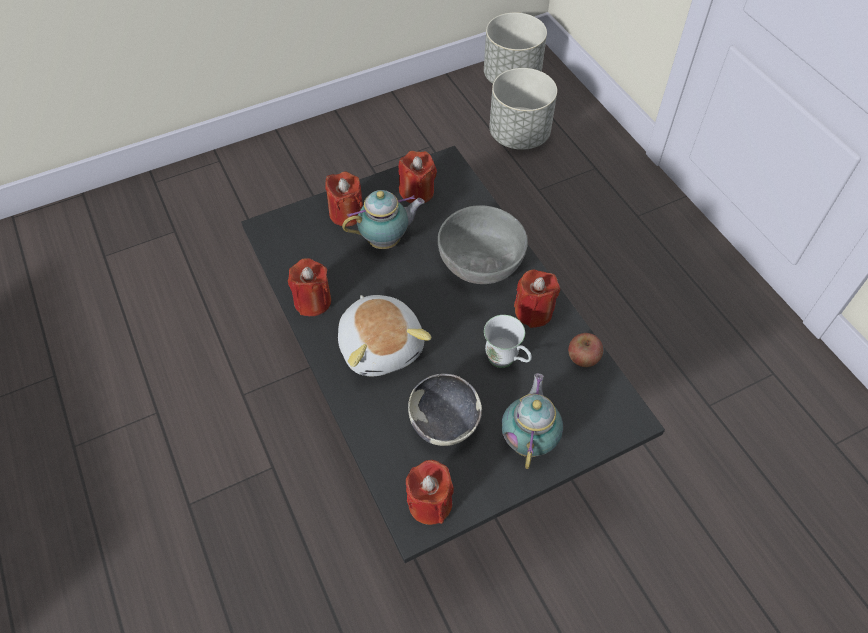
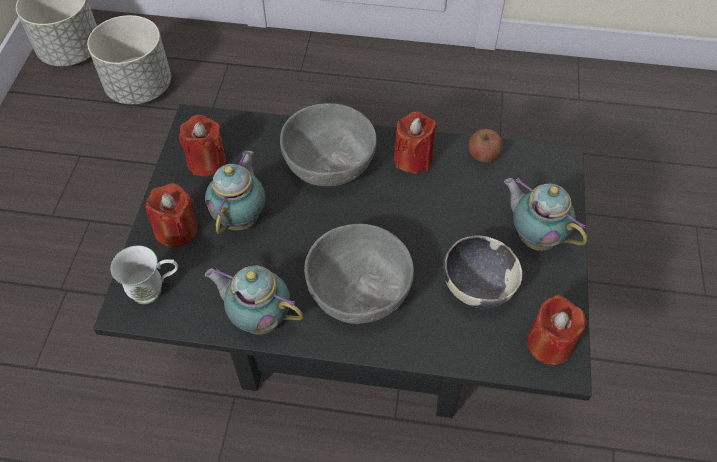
camera: 55 degrees left, 0 degrees up
(312, 301) = (258, 317): red candle -> teapot
(381, 346) = (359, 288): plush toy -> grey bowl
(506, 361) = (448, 206): white mug -> white mug (155, 290)

